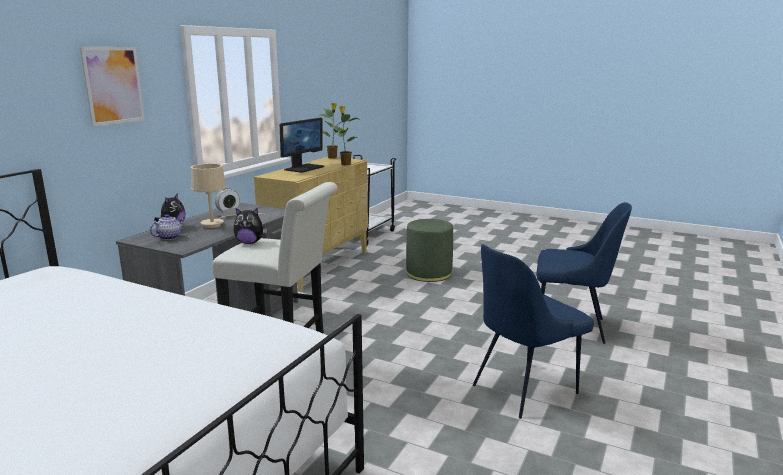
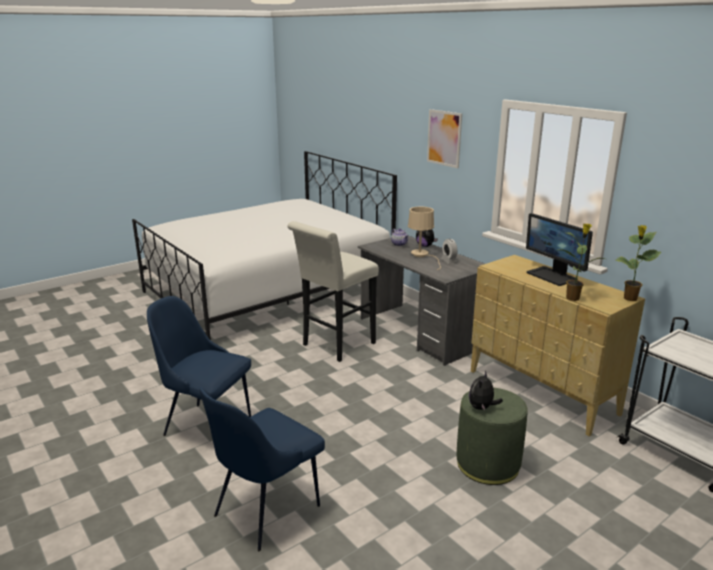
camera: 115 degrees right, 5 degrees up
(250, 242) = (354, 257): plush toy -> plush toy (482, 408)
(524, 390) = (207, 427): blue chair -> blue chair turned 60 degrees counterclockwise

